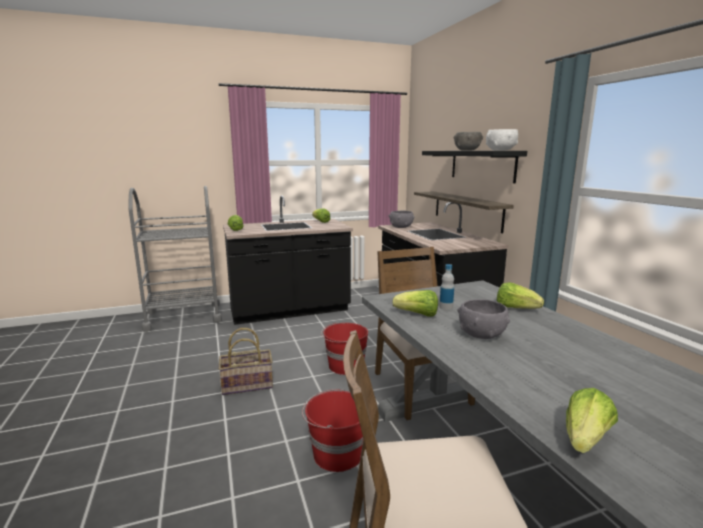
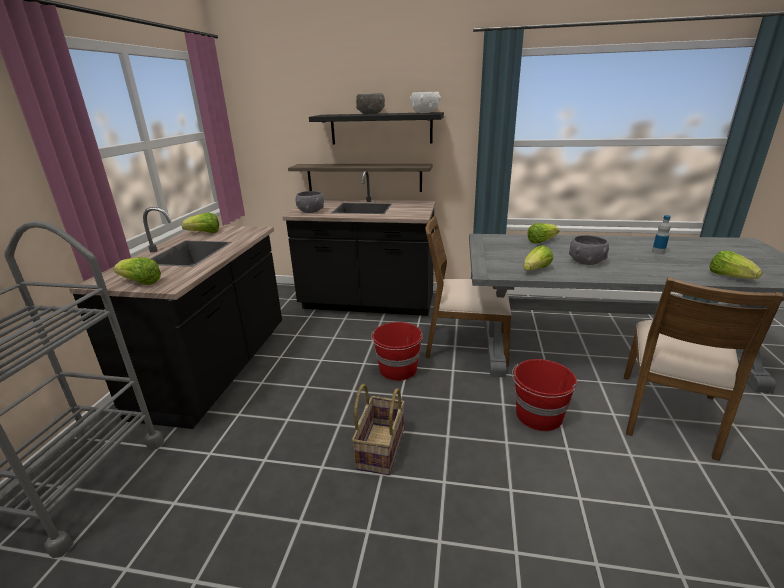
camera: 60 degrees left, 10 degrees up
(446, 307) = (525, 258): bottle -> bottle (658, 252)

